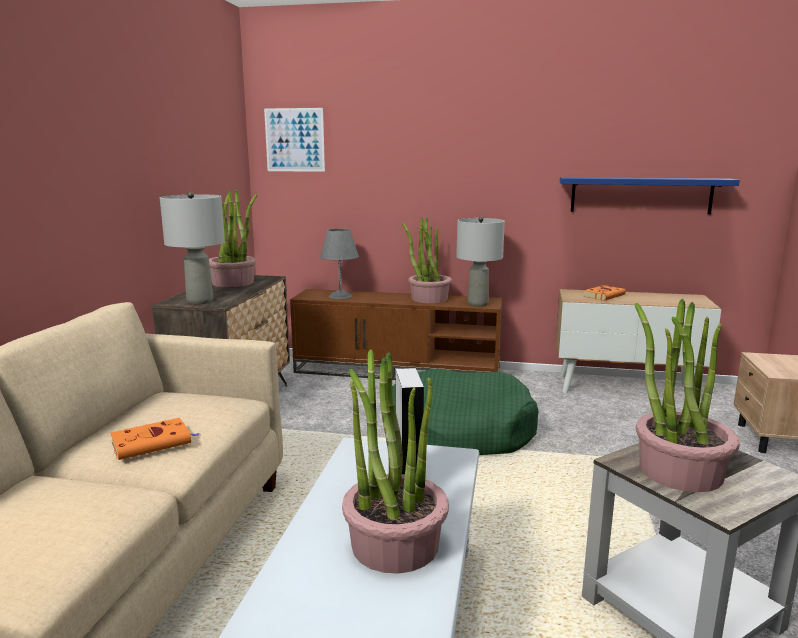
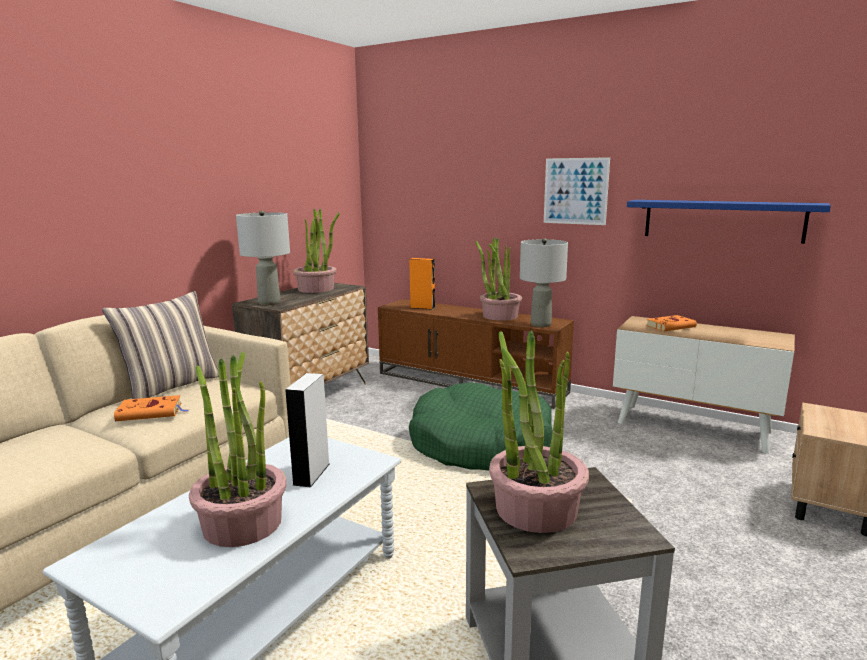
camera: 20 degrees right, 0 degrees up
(141, 409) = (172, 386): none -> pillow
(294, 140) = (395, 164): picture -> picture (575, 191)
(340, 296) = (422, 307): grey table lamp -> orange speaker

